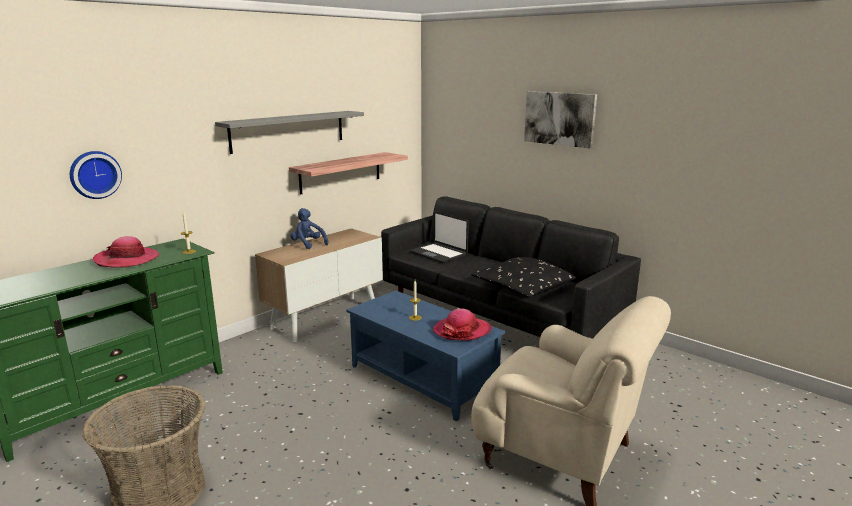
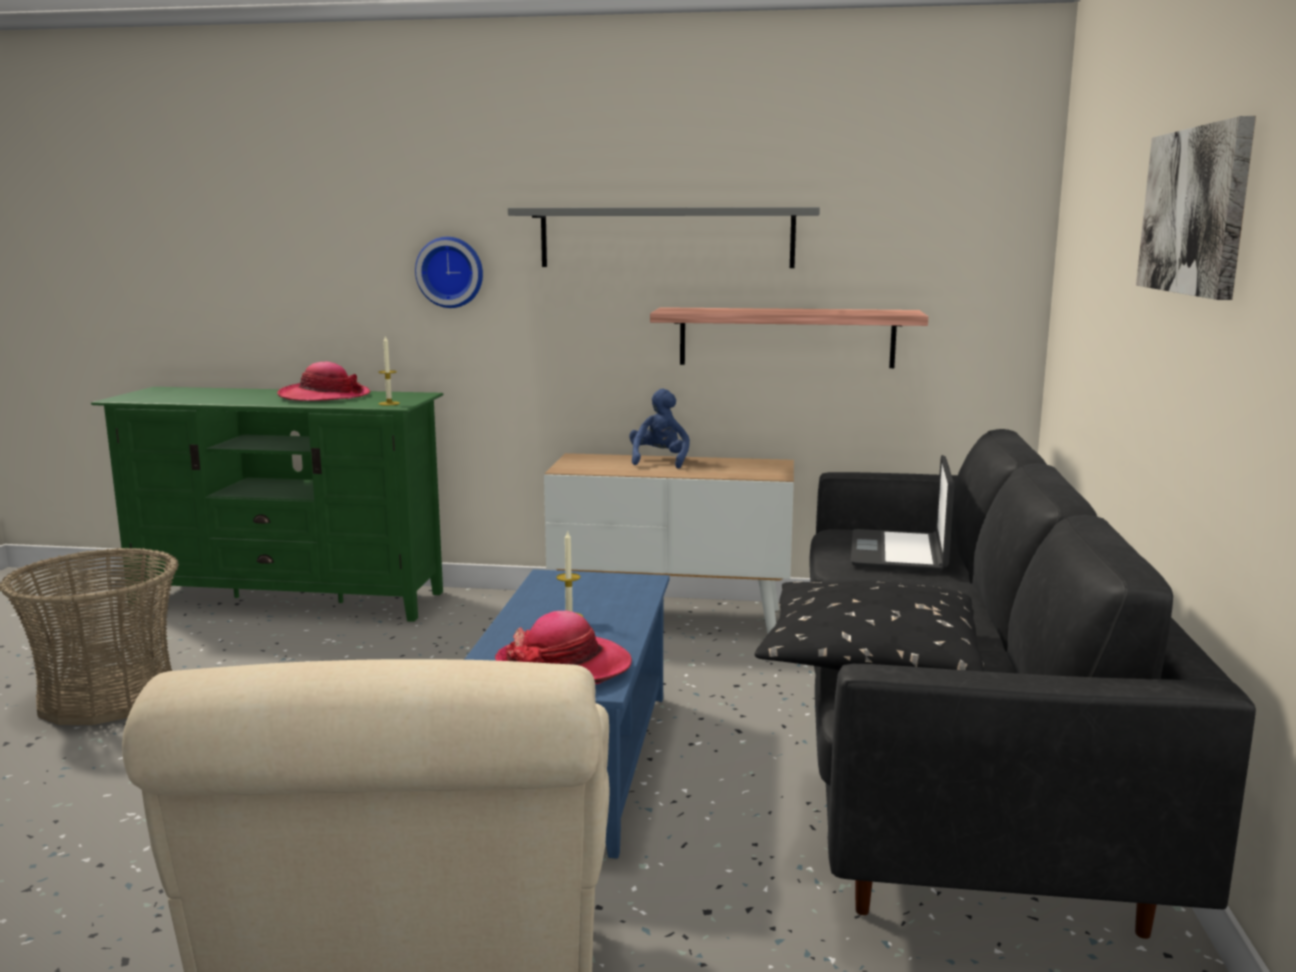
camera: 55 degrees right, 5 degrees down
(94, 174) = (333, 270): wall clock -> wall clock (451, 272)

